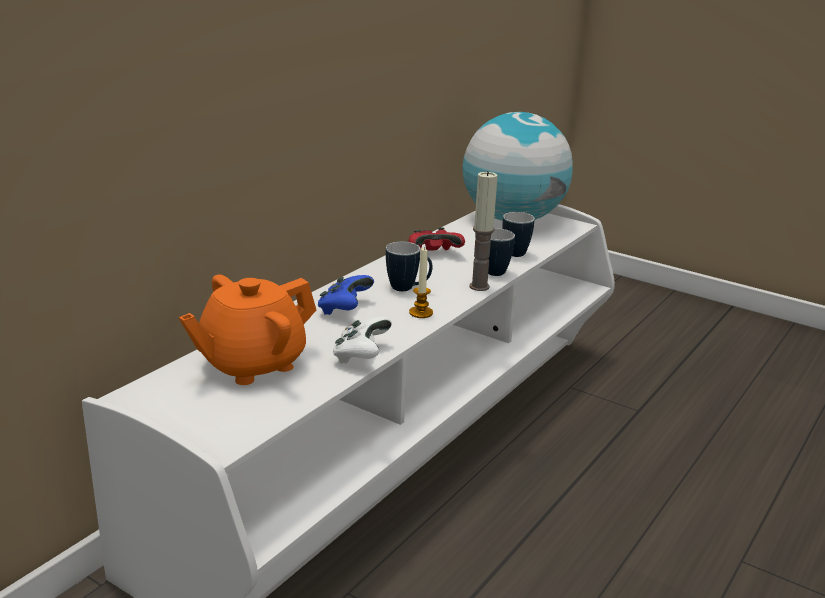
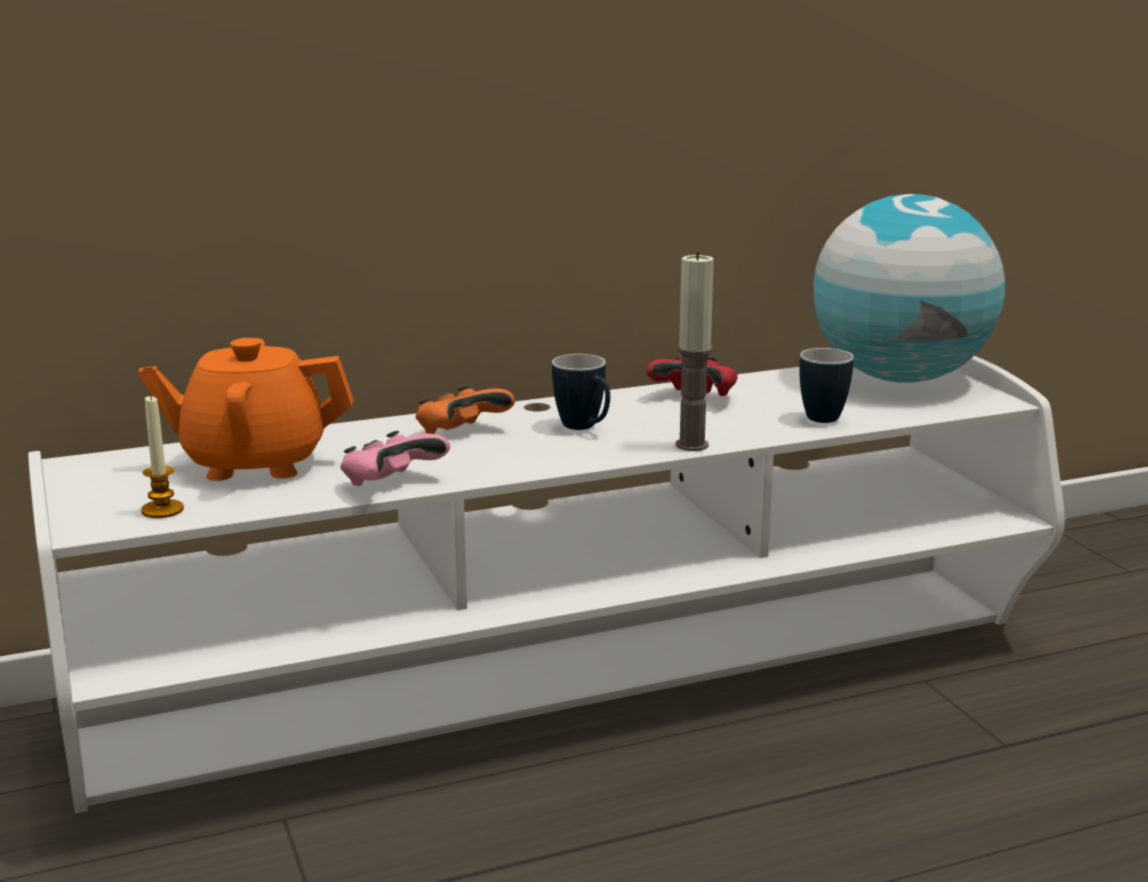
camera: 35 degrees right, 5 degrees down
(344, 309) = (461, 433): blue game controller -> orange game controller
(361, 356) = (392, 483): white game controller -> pink game controller
(421, 313) = (552, 457): candle -> candle (162, 510)
(491, 270) = (747, 430): mug -> none

